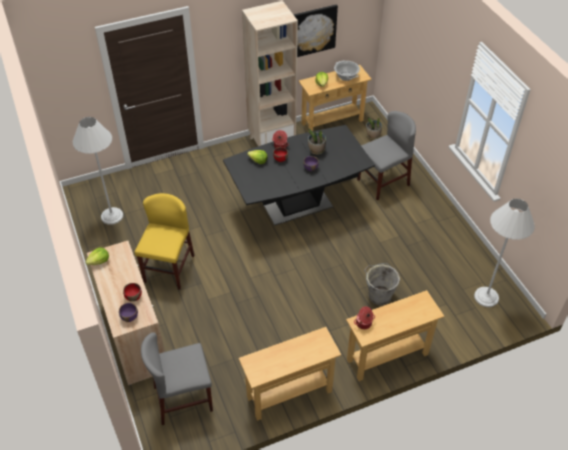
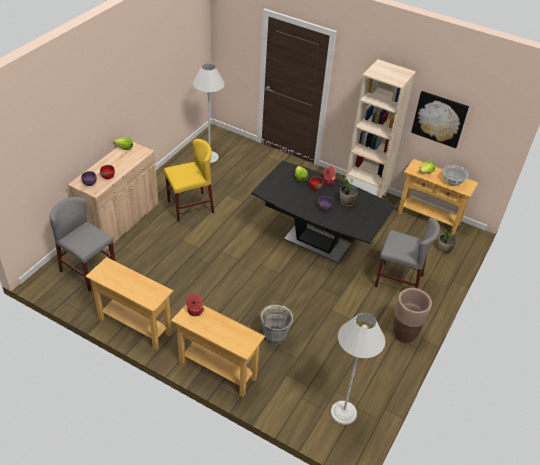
camera: 50 degrees right, 5 degrees down
(438, 213) = (404, 334): none -> brown planter

